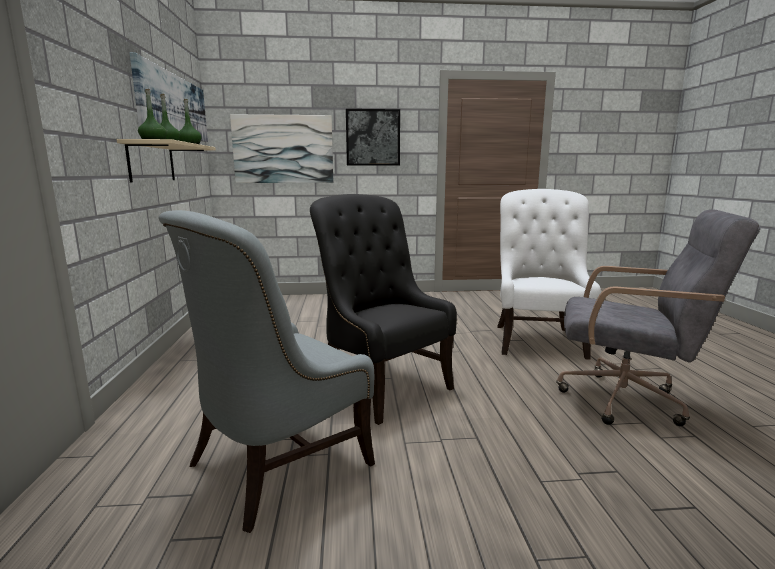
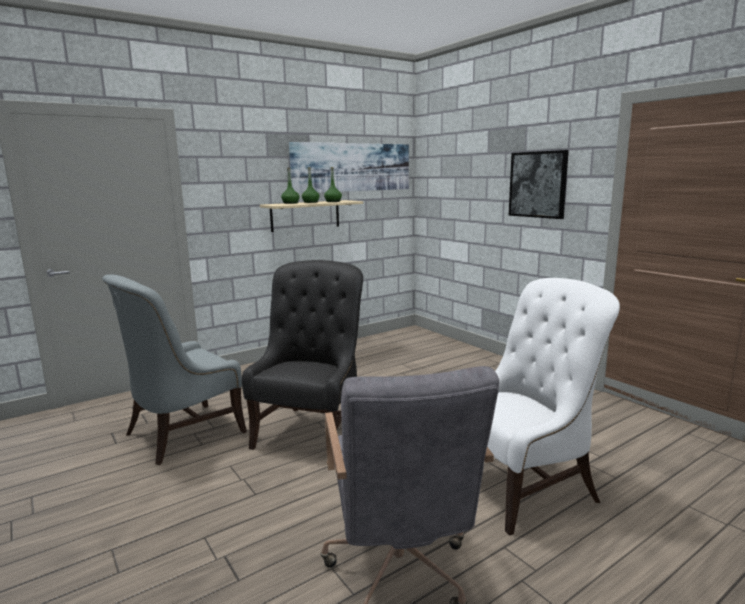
camera: 60 degrees right, 0 degrees up
(277, 464) = (183, 433): grey chair -> grey chair turned 60 degrees counterclockwise
(283, 149) = (462, 196): picture -> none

